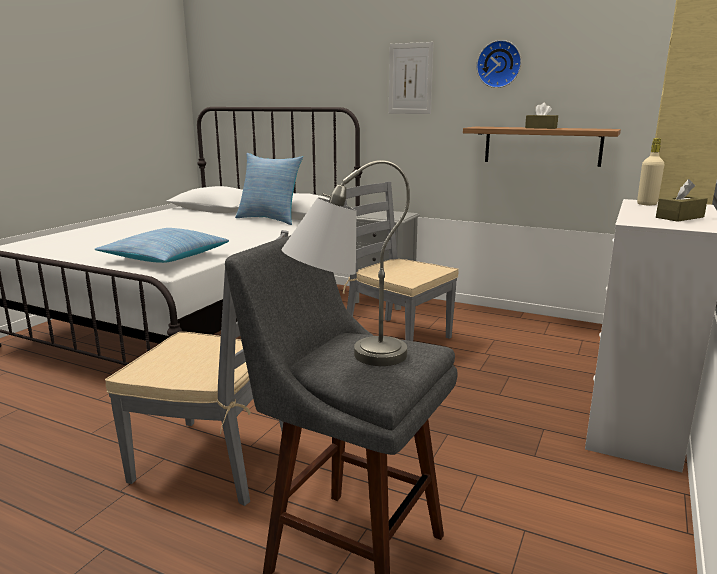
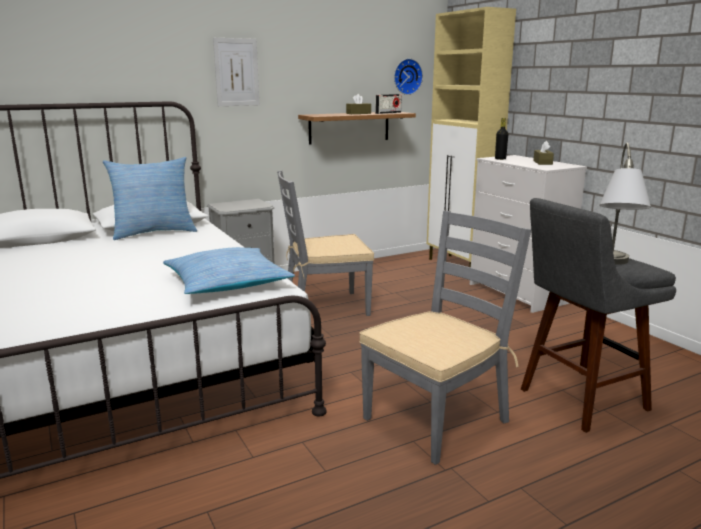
camera: 55 degrees left, 0 degrees up
(499, 64) = (313, 61): wall clock -> wall clock (406, 76)
(580, 129) = (388, 113): none -> radio
(647, 204) = (500, 159): beige bottle -> black bottle

